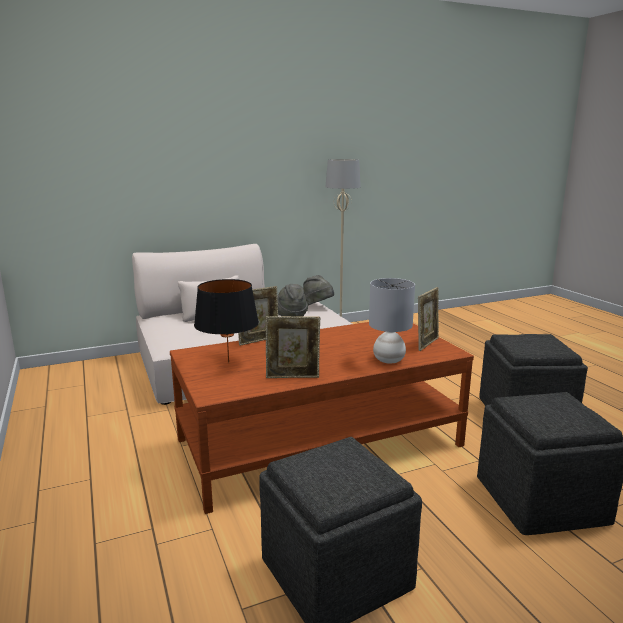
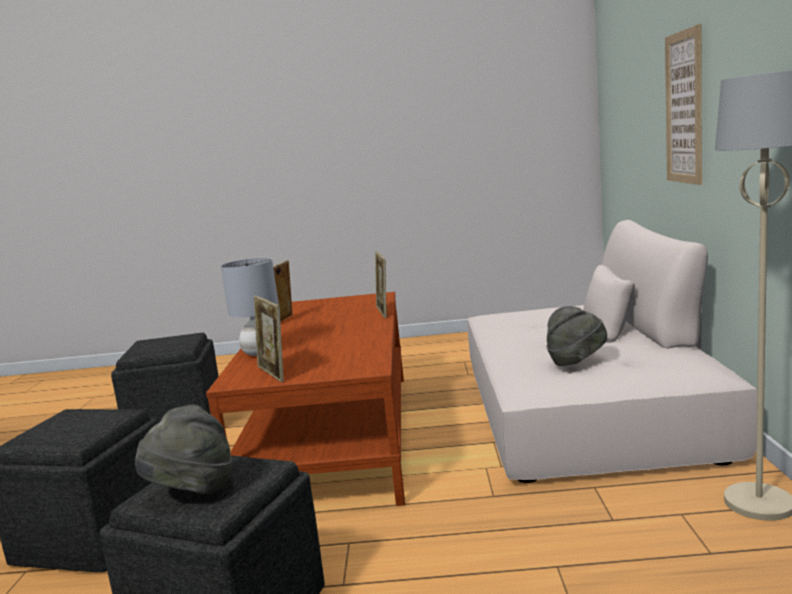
camera: 115 degrees right, 5 degrees down
(204, 170) = (684, 108): none -> picture
(228, 362) = (341, 306): black table lamp -> none
(317, 307) = (624, 378): grey hat -> grey hat (192, 492)

